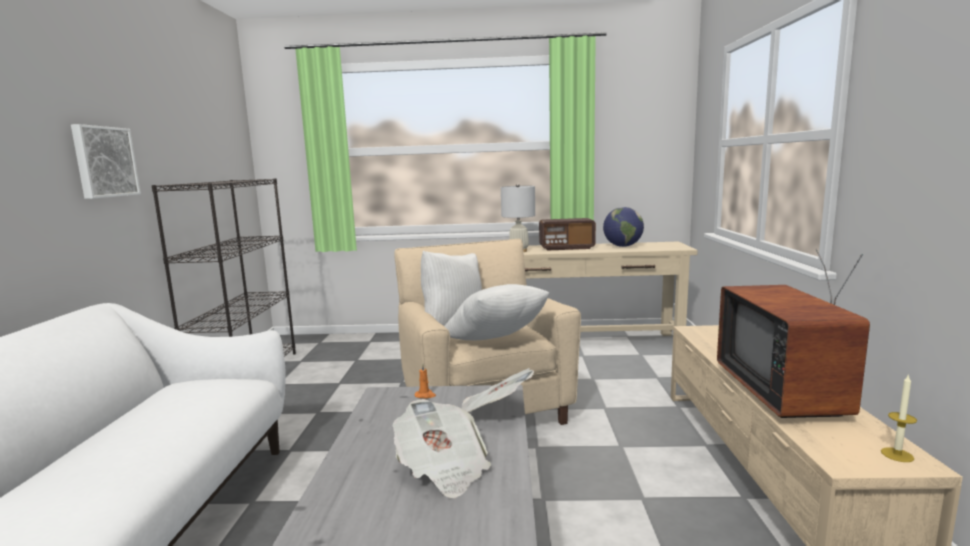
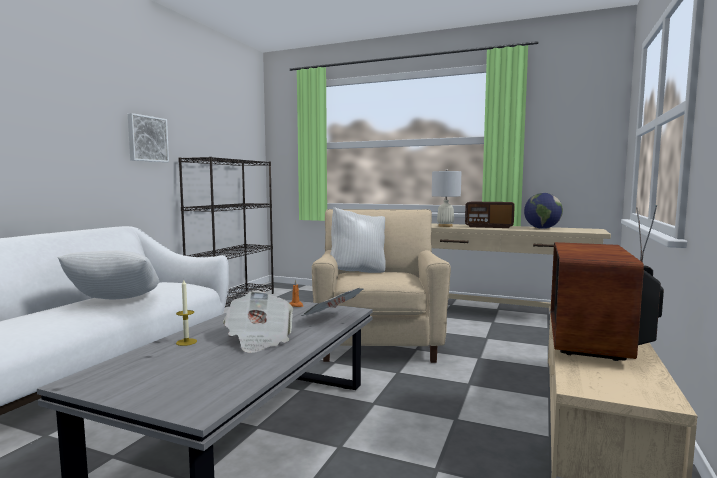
camera: 20 degrees right, 5 degrees down
(496, 342) = (375, 281): white pillow -> white pillow (115, 302)
(897, 455) = (647, 391): candle -> candle (186, 342)

